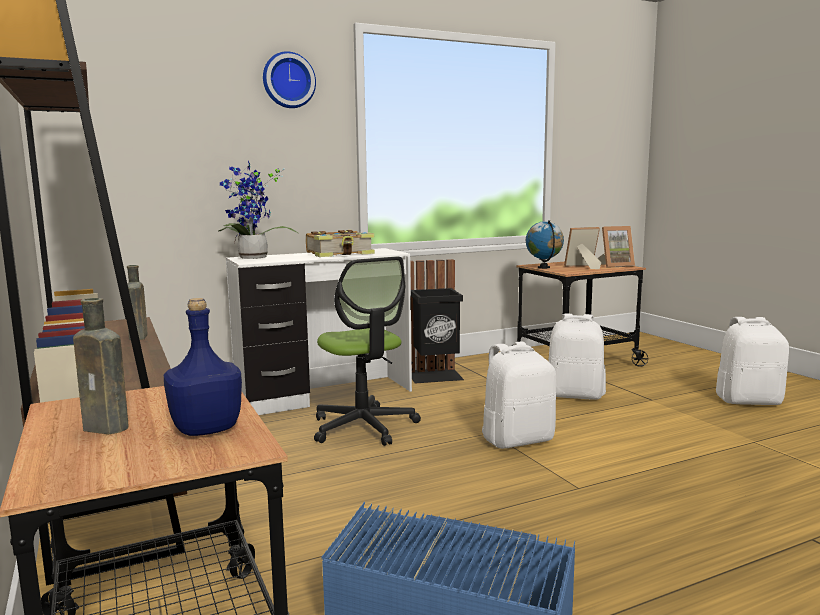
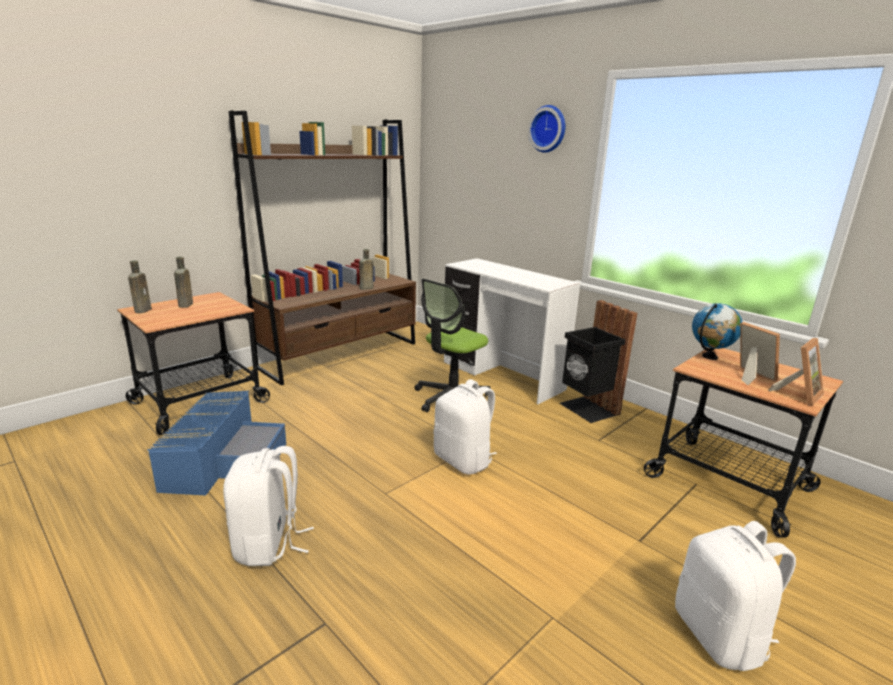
camera: 70 degrees right, 10 degrees up
(78, 470) = (143, 310): none -> brown bottle
(208, 428) = (180, 317): blue bottle -> none
(252, 258) = (475, 263): potted plant -> none
(340, 254) = (520, 276): book -> none
(575, 395) = (605, 486): white backpack -> white backpack (268, 544)
(615, 265) = (798, 394): picture frame -> picture frame turned 105 degrees counterclockwise

